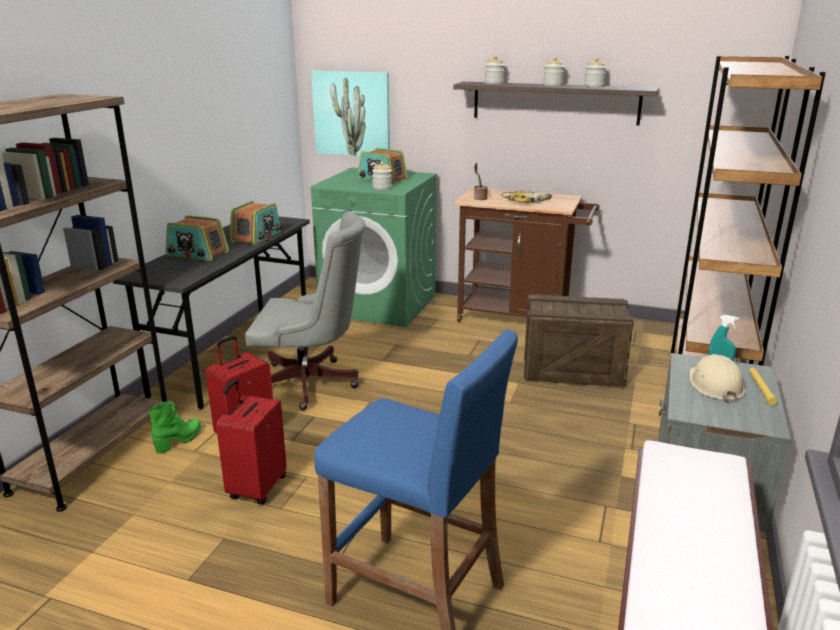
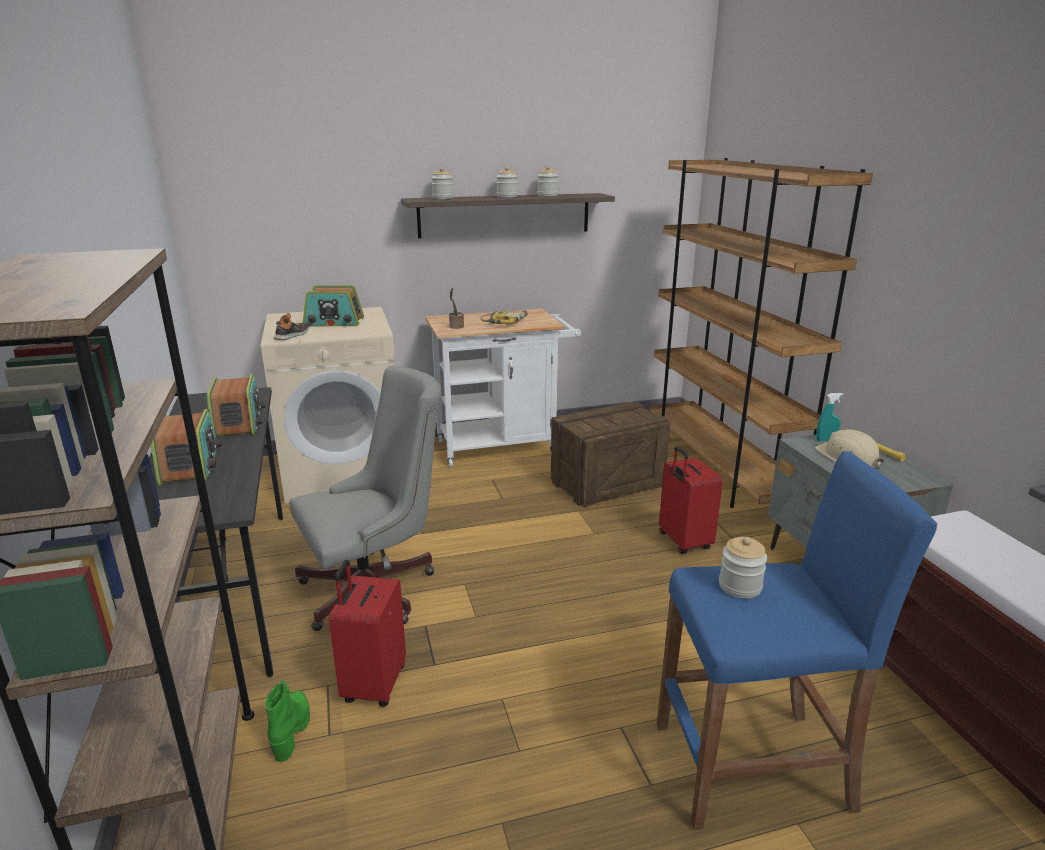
camera: 35 degrees left, 0 degrees up
(197, 254) = (190, 466): radio -> radio turned 90 degrees counterclockwise
(256, 488) = (464, 741): red suitcase -> red suitcase (683, 542)
(339, 183) = (292, 335): none -> shoe
(351, 114) = (258, 247): picture -> none
(379, 305) = (344, 471): green washing machine -> beige washing machine
(382, 188) = (353, 332): jar -> jar (740, 586)
(520, 318) = (503, 446): brown cart -> white cart

